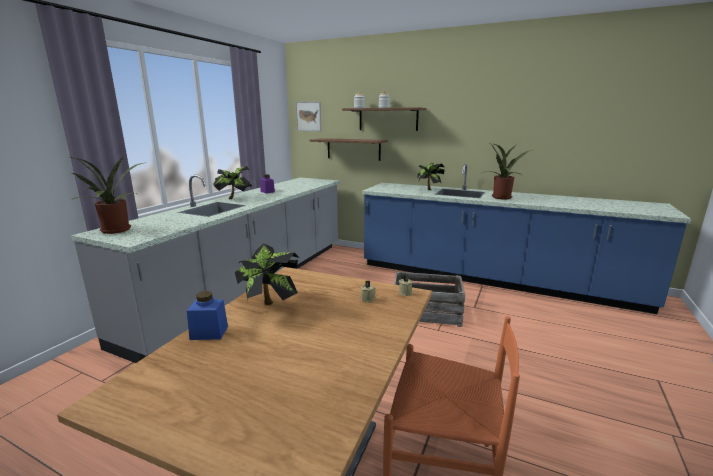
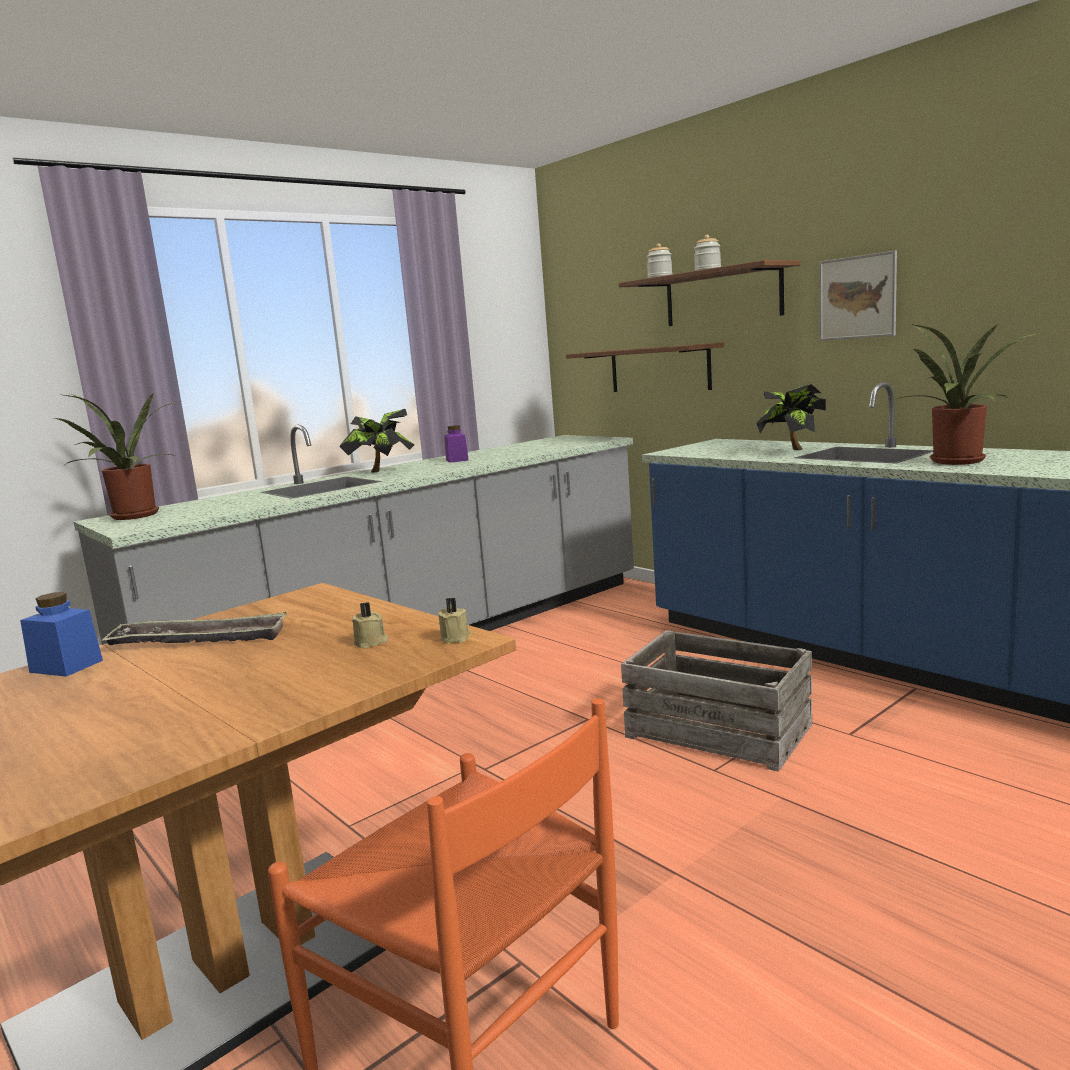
camera: 25 degrees right, 5 degrees down
(269, 307) = (198, 640): potted plant -> tray
(308, 116) = (577, 308): picture -> picture (857, 297)

